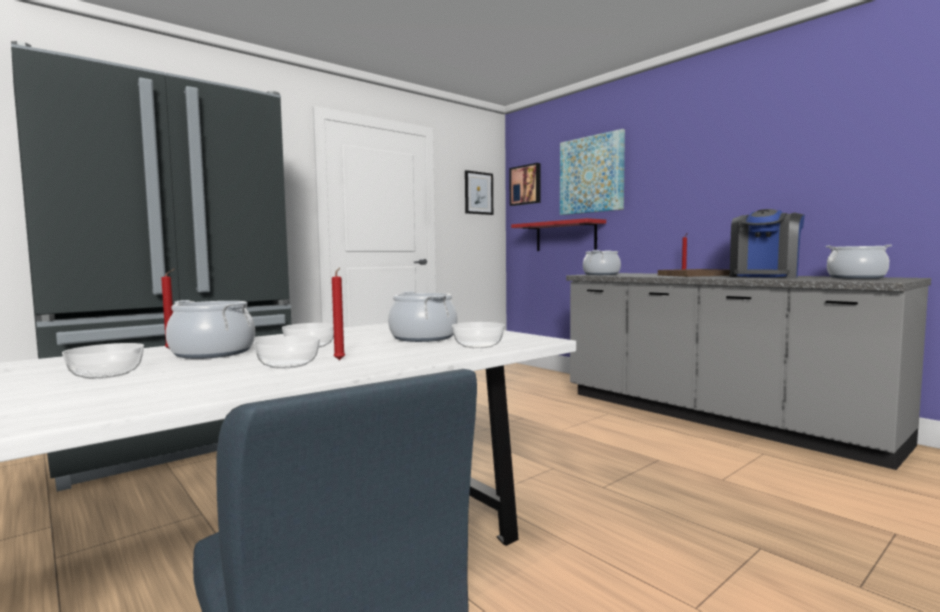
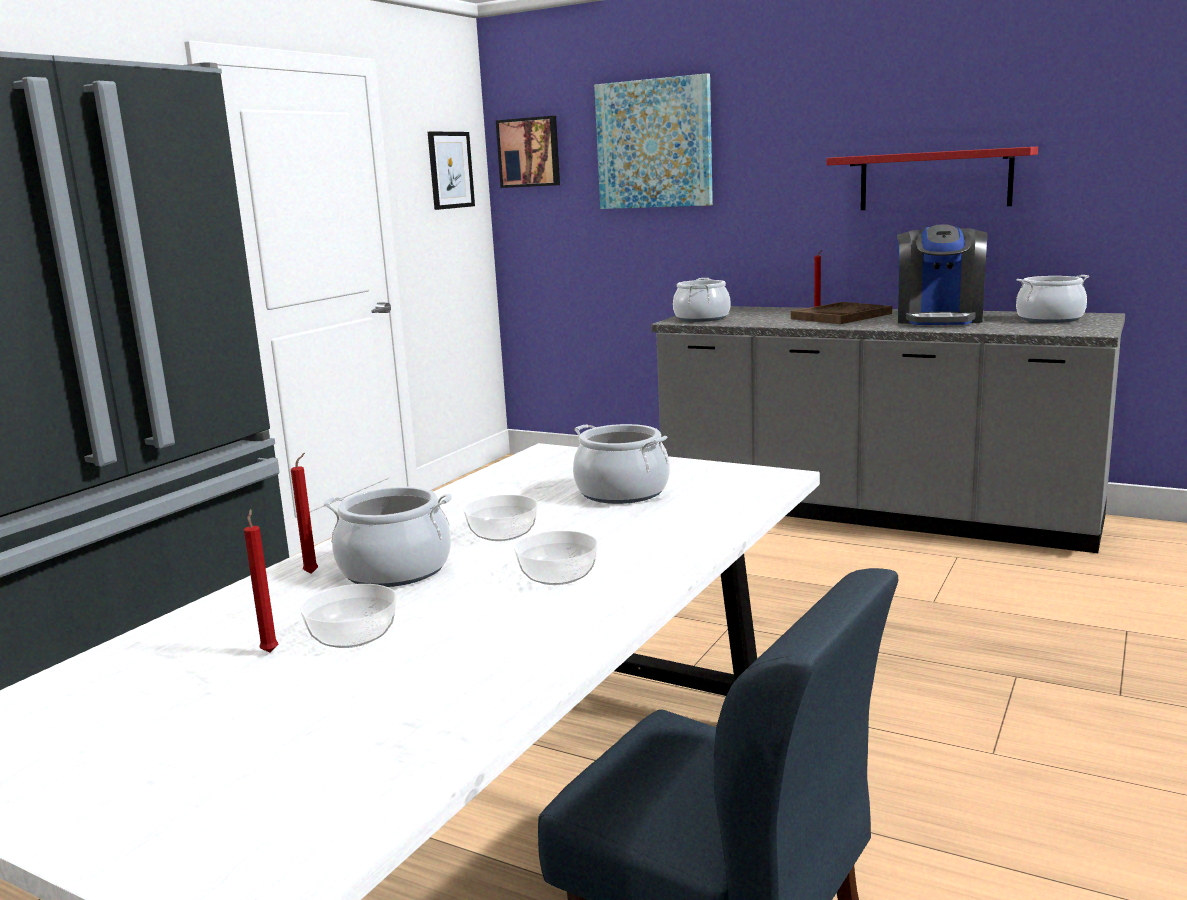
camera: 20 degrees left, 10 degrees up
(340, 359) = (605, 555): red candle -> red candle (270, 651)
(479, 345) = (724, 500): bowl -> none
(565, 236) = (611, 244): red shelf -> red shelf (935, 180)

